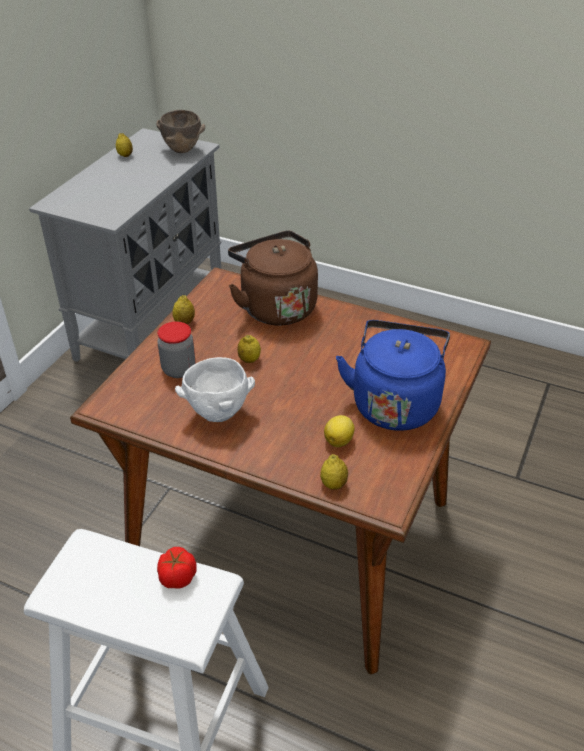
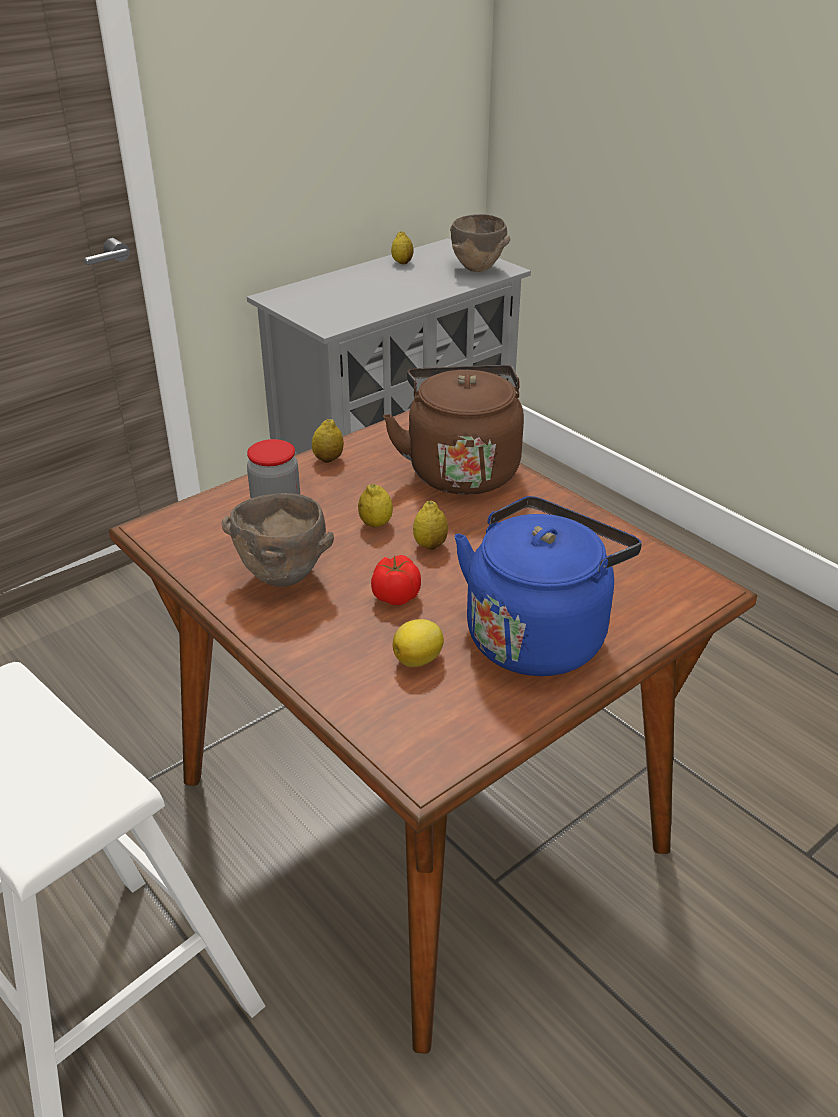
camera: 25 degrees right, 5 degrees down
(177, 578) = (77, 762): tomato -> tomato (395, 596)
(219, 413) = (285, 577): white bowl -> brown bowl
(333, 484) = (366, 714): lemon -> lemon (430, 545)

